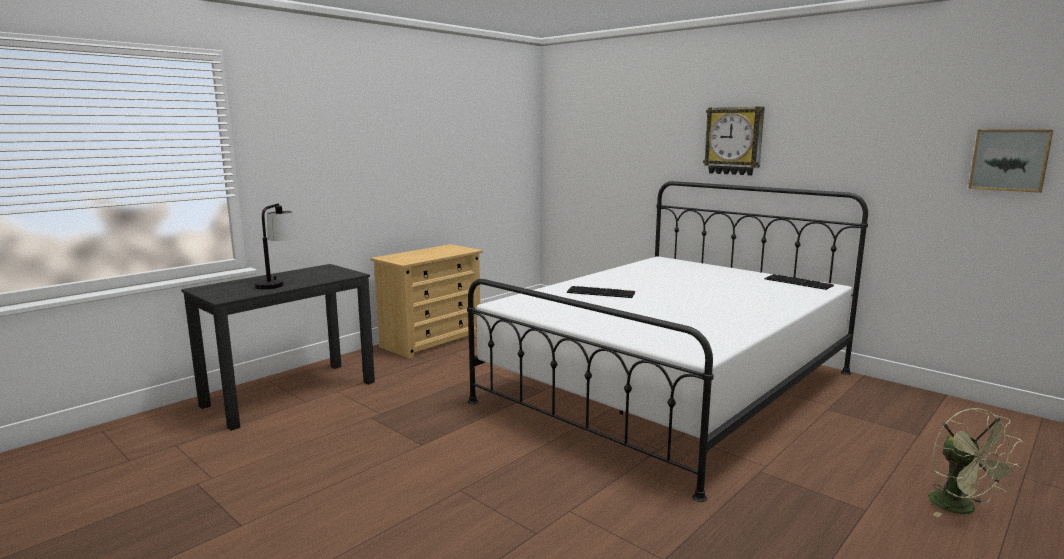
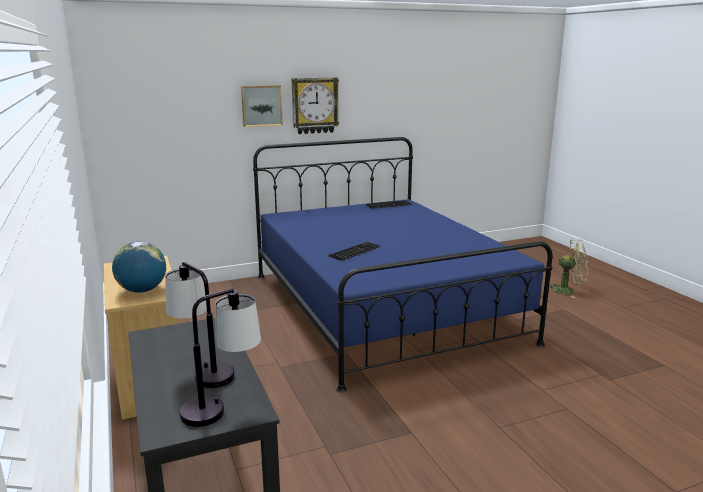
camera: 65 degrees left, 5 degrees up
(230, 292) = (222, 407): none -> table lamp
(408, 257) = (142, 290): none -> globe
(669, 386) = (382, 307): white bed -> blue bed
(1009, 160) = (472, 108): picture -> picture (261, 105)

